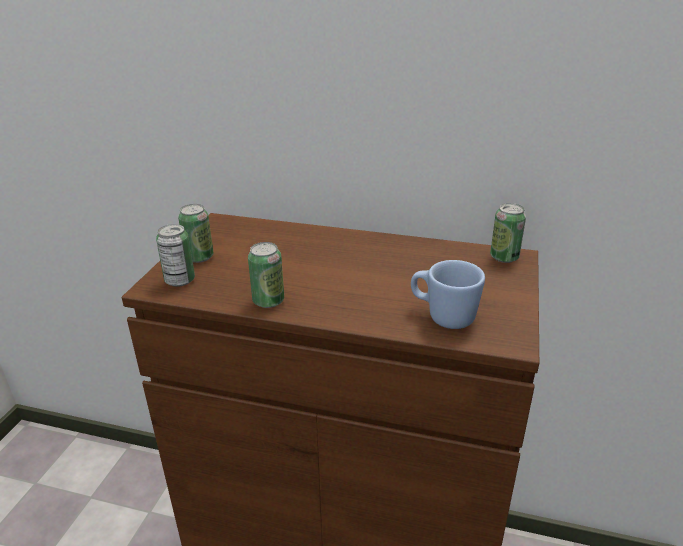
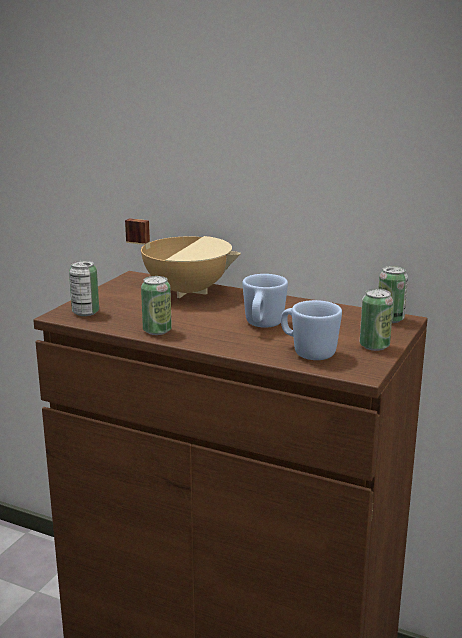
camera: 10 degrees right, 10 degrees down
(199, 257) = (108, 299): can -> can (374, 346)
(282, 236) = (187, 291): none -> beige cooking pot
(379, 280) = (262, 325): none -> blue mug

